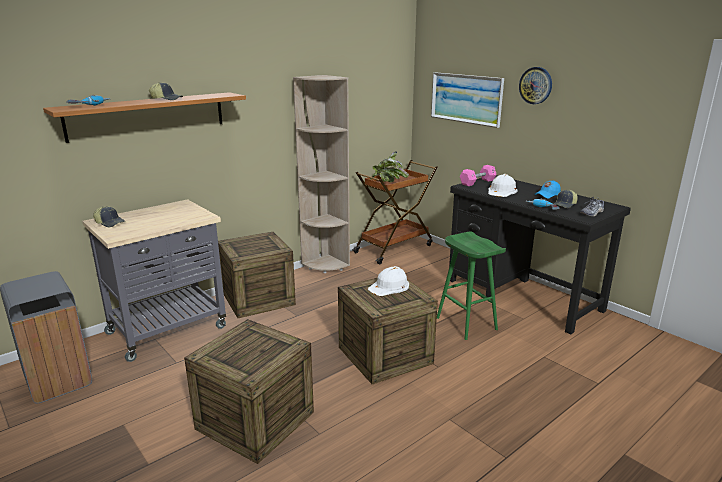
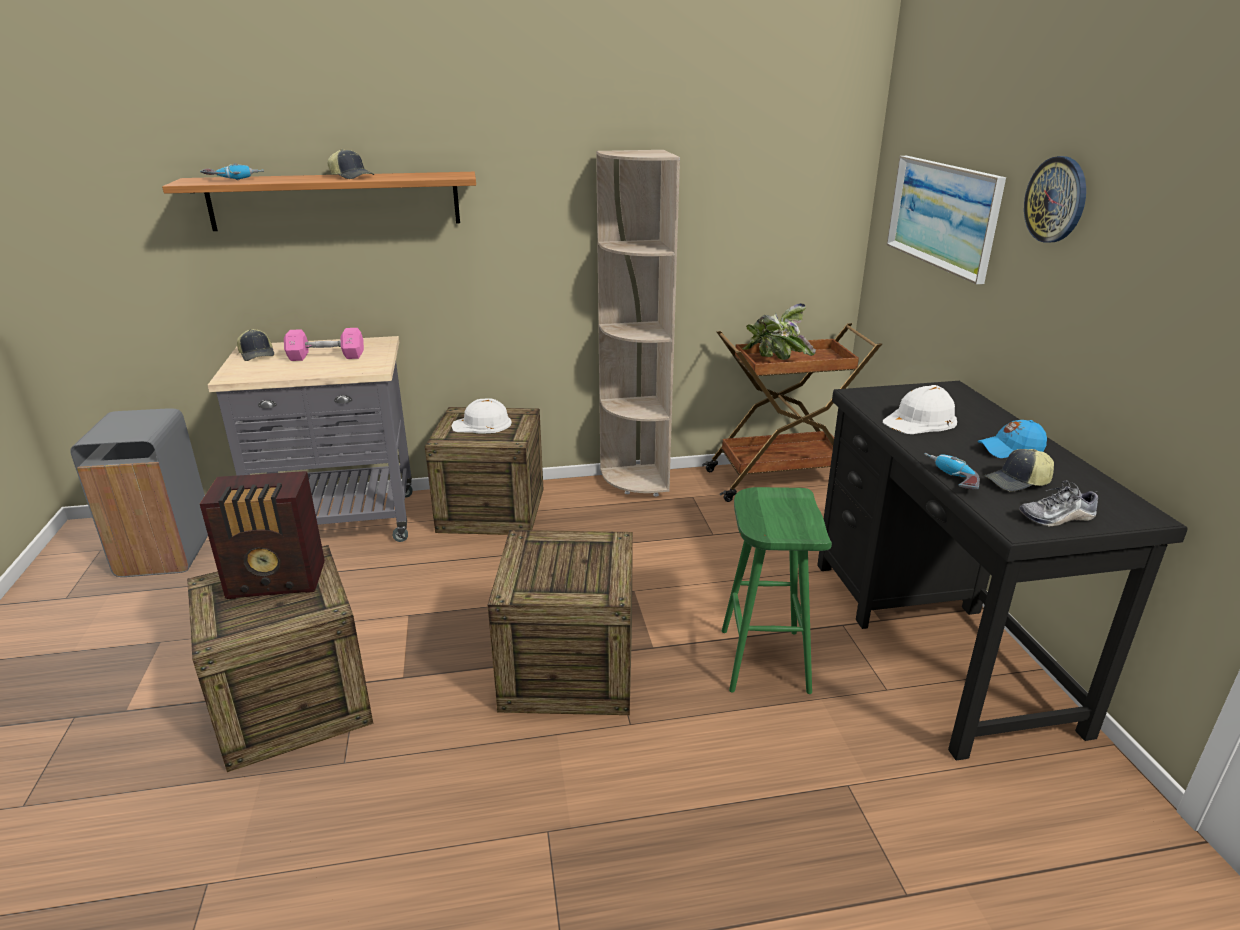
camera: 30 degrees right, 5 degrees up
(245, 342) = (278, 581): none -> radio
(389, 286) = (586, 554): white hard hat -> white hard hat (482, 424)
(477, 182) = (898, 391): pink dumbbell -> pink dumbbell (326, 357)

